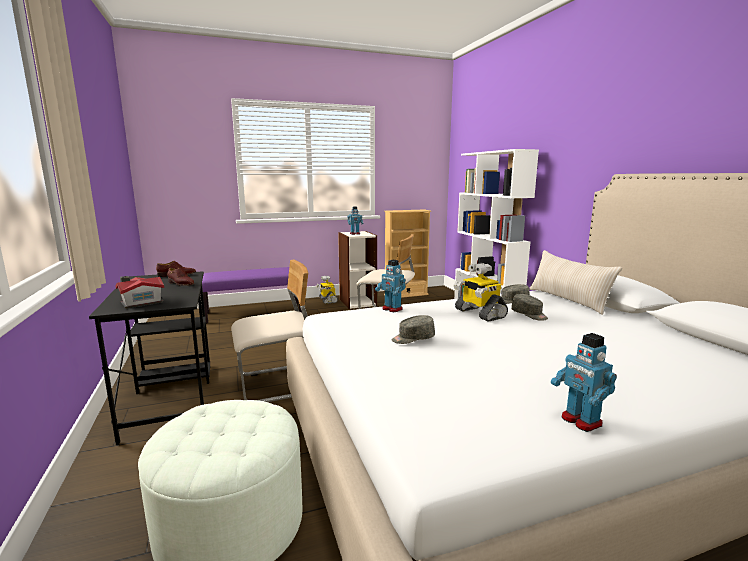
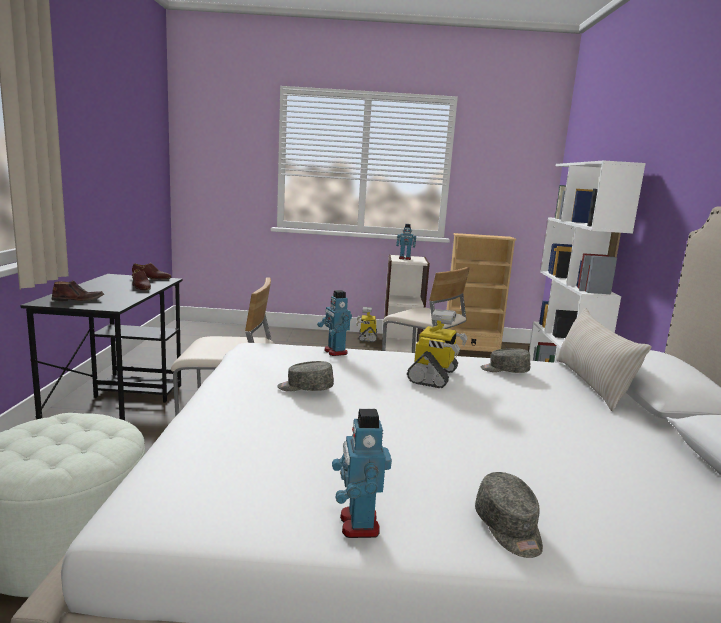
camera: 20 degrees right, 0 degrees up
(140, 302) = (78, 300): toy house -> brown shoe
(254, 313) = (273, 338): purple bench -> none
(479, 313) = (434, 376): toy robot -> toy robot turned 150 degrees counterclockwise
(529, 315) = (500, 391): grey cap -> grey cap (509, 528)

